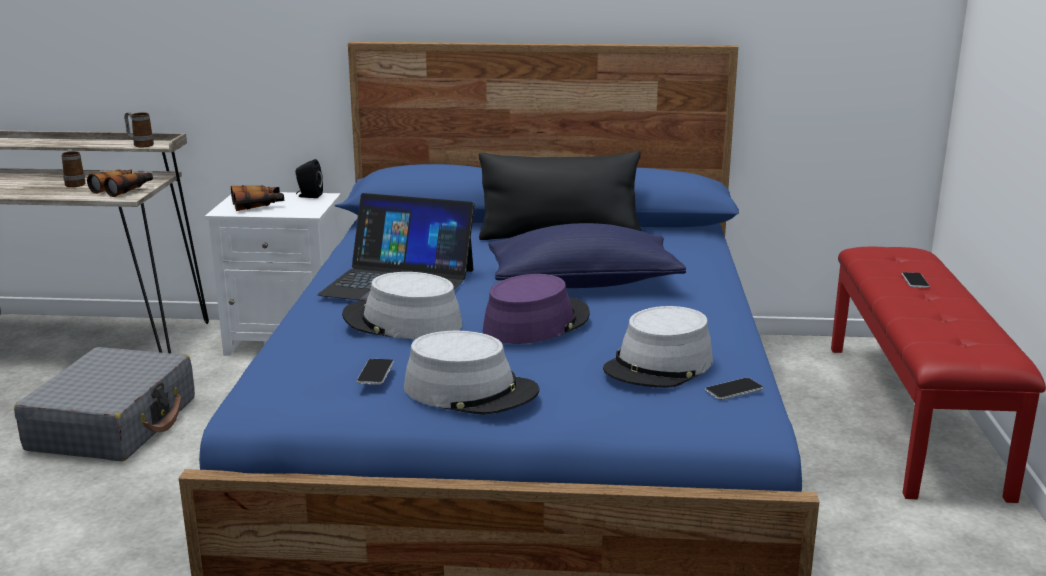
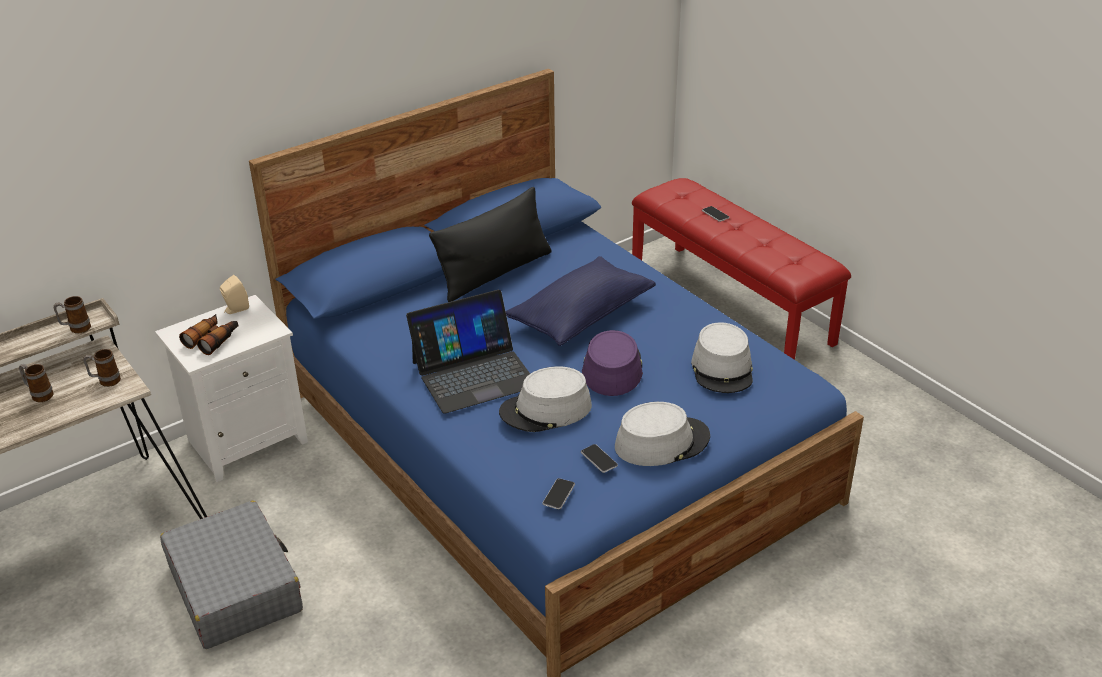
camera: 40 degrees left, 15 degrees up
(123, 189) = (105, 381): binoculars -> mug
(309, 196) = (235, 309): black speaker -> beige speaker
(734, 390) = (778, 368): phone -> phone (559, 494)

